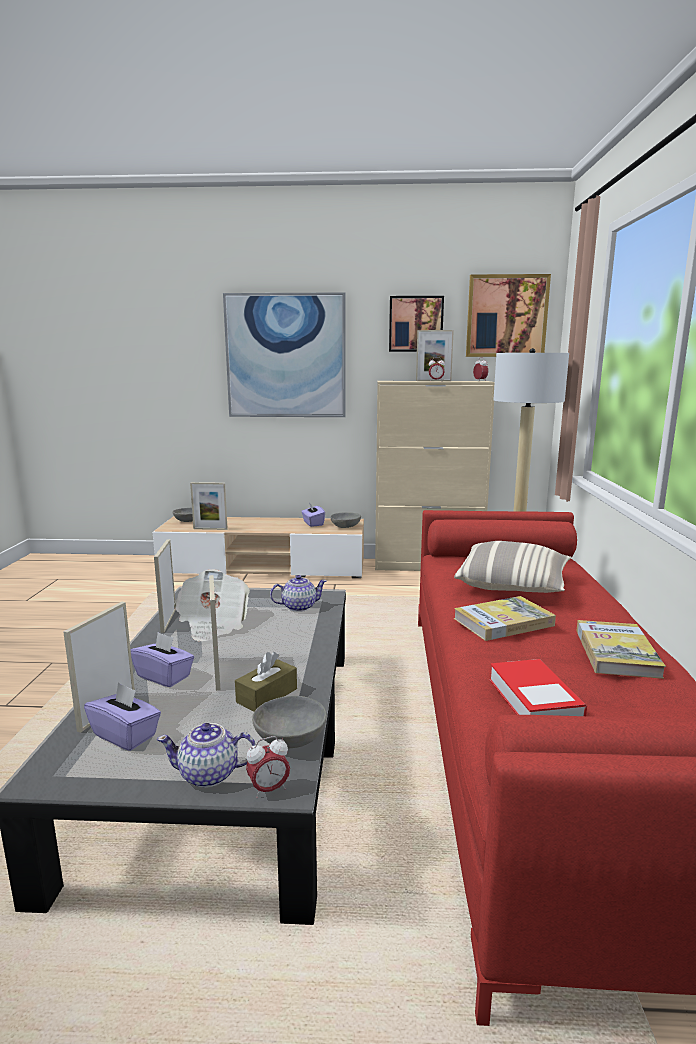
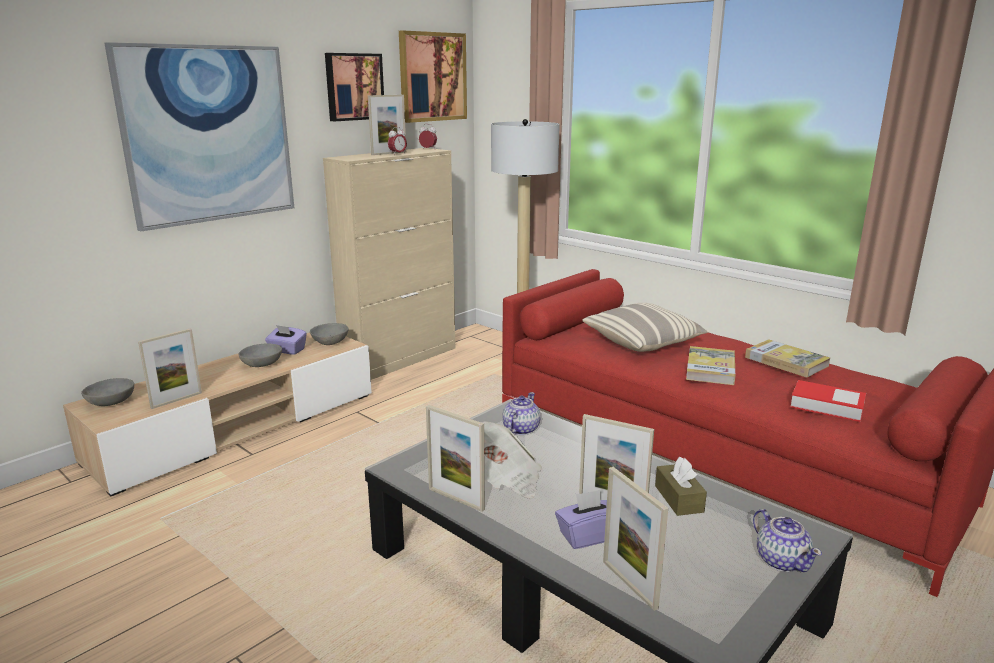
camera: 50 degrees left, 5 degrees up
(126, 735) = (685, 584): purple tissue box -> none
(209, 774) = (781, 560): teapot -> teapot turned 60 degrees counterclockwise
(269, 789) = (818, 542): alarm clock -> none
(291, 737) = (754, 510): grey bowl -> grey bowl (262, 364)

